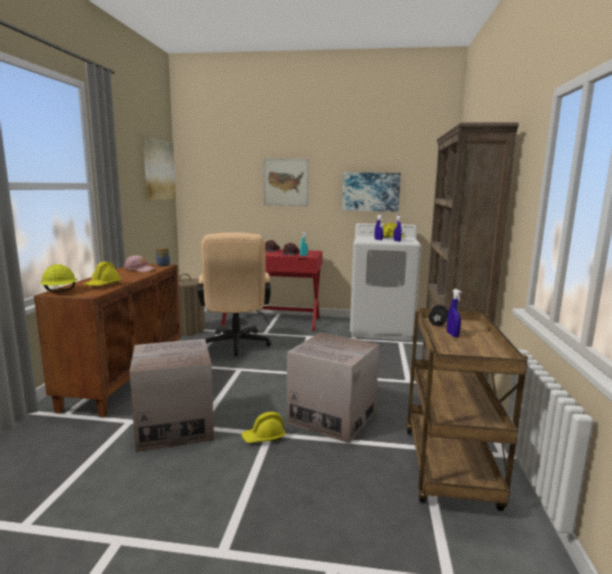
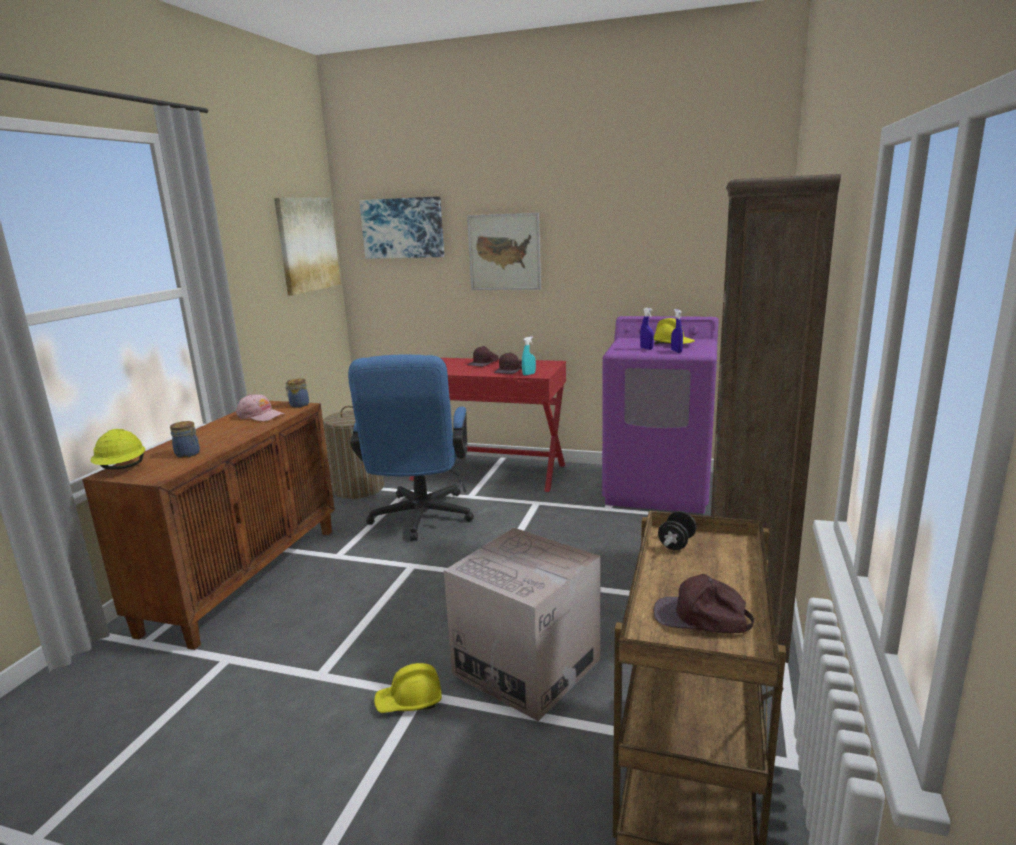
camera: 10 degrees right, 5 degrees up
(103, 285) = (188, 454): yellow hard hat -> jar
(175, 426) = (286, 672): cardboard box -> none
(236, 346) = (420, 520): beige office chair -> blue office chair
(370, 192) = (641, 263): picture -> picture (403, 228)
(381, 329) = (659, 489): white washing machine -> purple washing machine
(452, 335) = (689, 574): blue spray bottle -> none
(470, 350) = (701, 618): none -> brown cap

